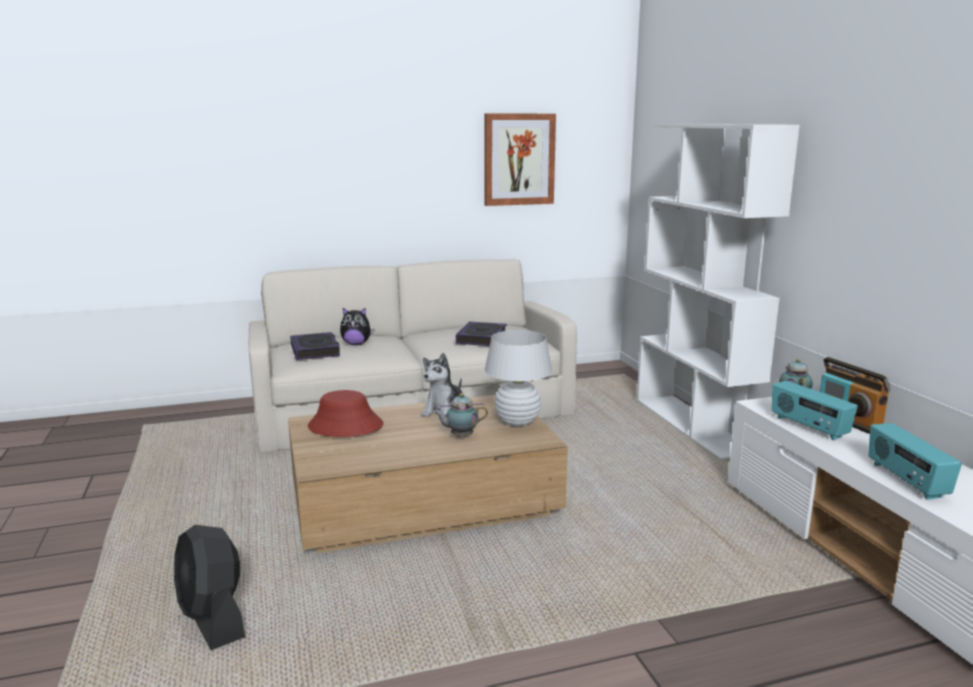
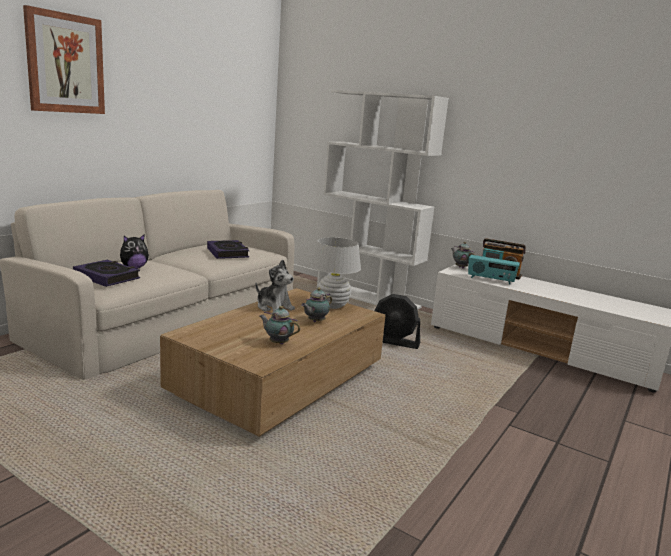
camera: 40 degrees left, 0 degrees up
(213, 618) = (251, 509): black fan -> black fan (394, 342)
(345, 426) = (222, 331): red hat -> none
(375, 451) = (277, 343): none -> teapot
(445, 411) = (274, 307): plush toy -> plush toy turned 45 degrees counterclockwise
(519, 159) = (211, 109): picture -> picture (65, 63)
(905, 480) = (564, 297): radio -> none

